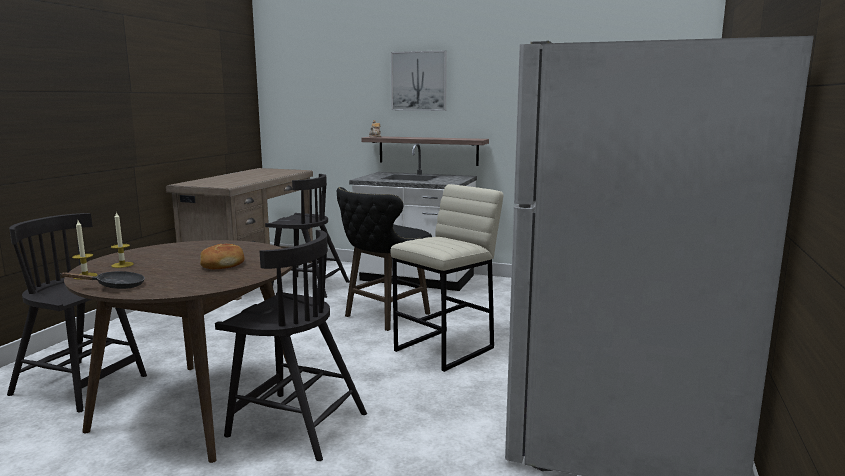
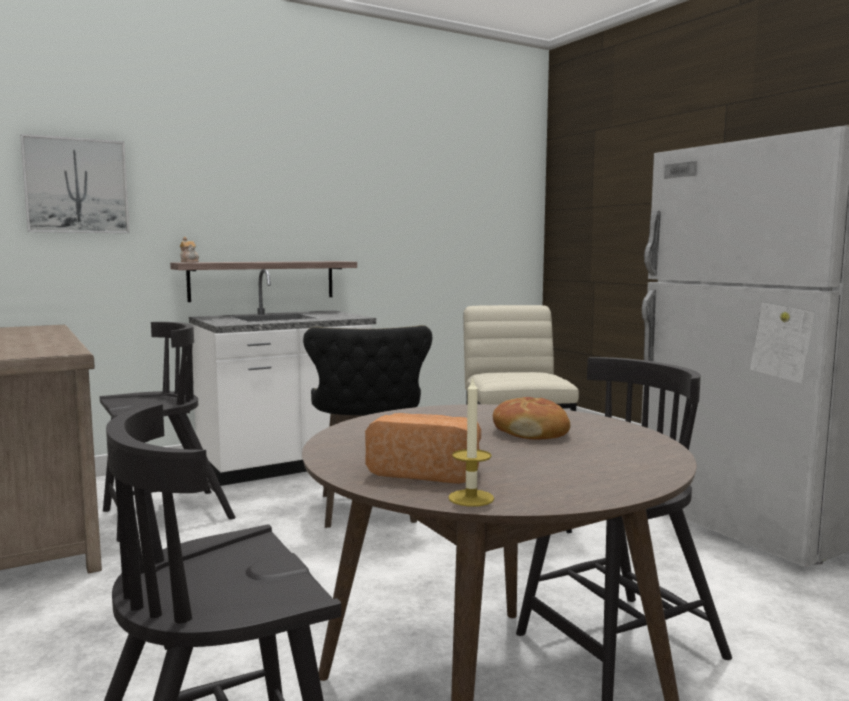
camera: 50 degrees left, 5 degrees down
(115, 286) = (583, 488): black frying pan -> none
(122, 265) = (427, 472): candle -> bread
(419, 81) = (246, 181): picture -> picture (76, 186)

